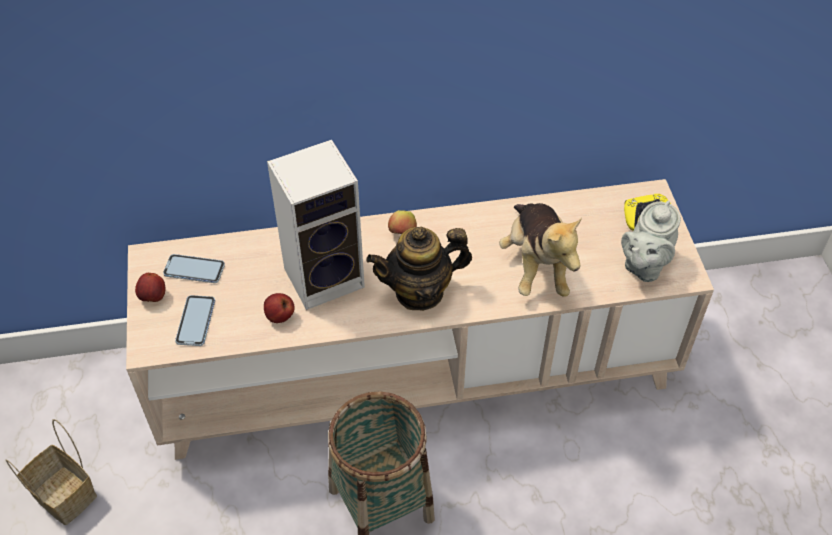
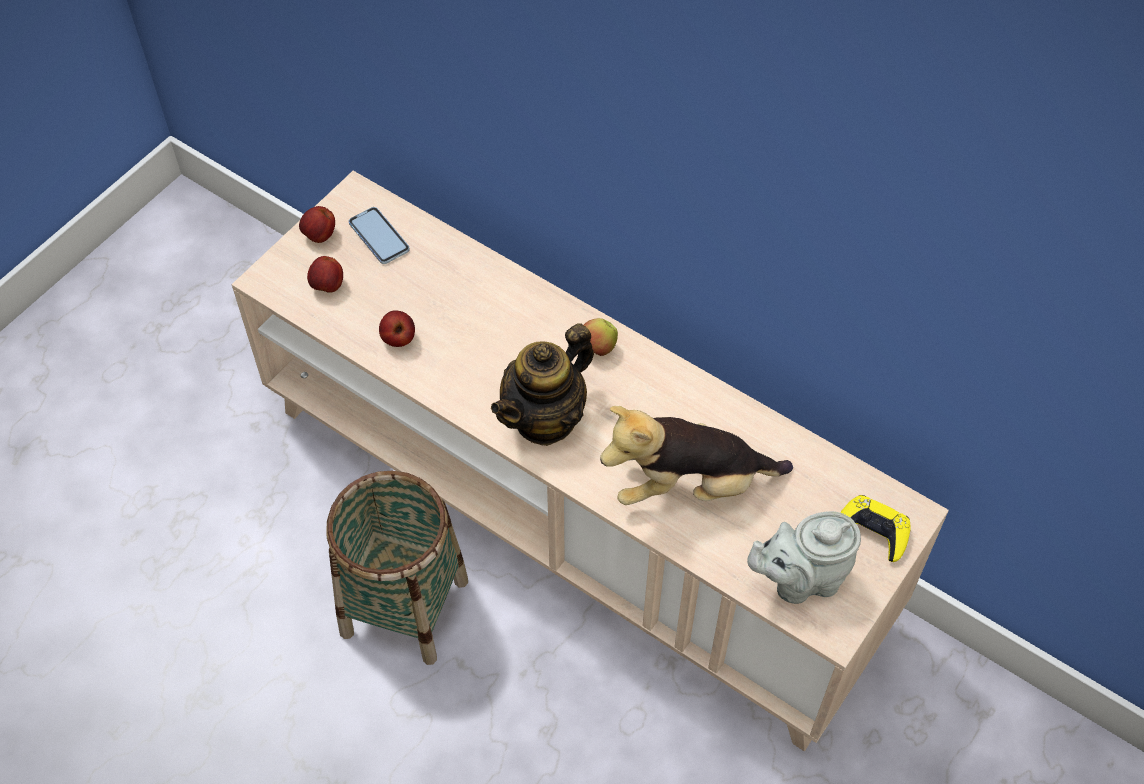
camera: 45 degrees right, 5 degrees up
(67, 495) = (177, 371): basket -> none
(195, 321) = (327, 286): phone -> apple
(326, 275) = (481, 333): speaker -> none
(420, 292) = (545, 418): teapot -> teapot turned 75 degrees counterclockwise
(536, 265) = (689, 485): plush toy -> plush toy turned 45 degrees clockwise

